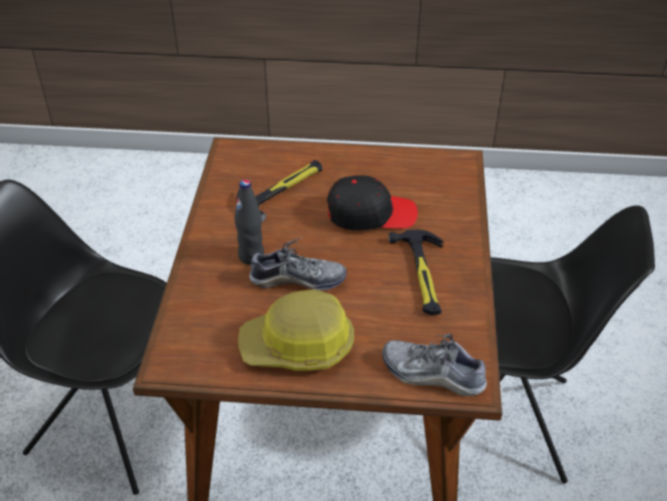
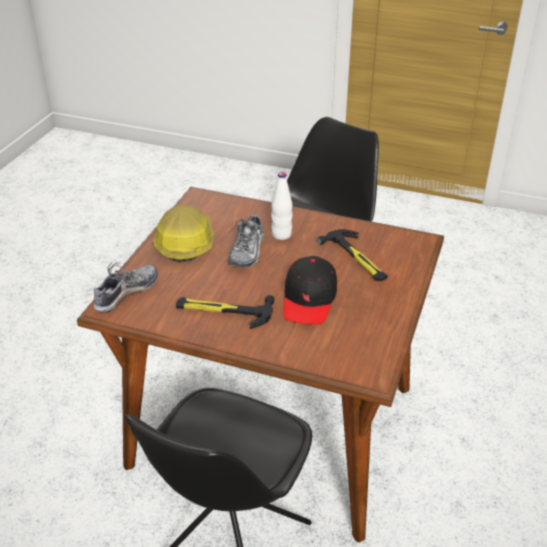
camera: 105 degrees right, 5 degrees down
(251, 256) = (281, 235): black bottle -> white bottle

